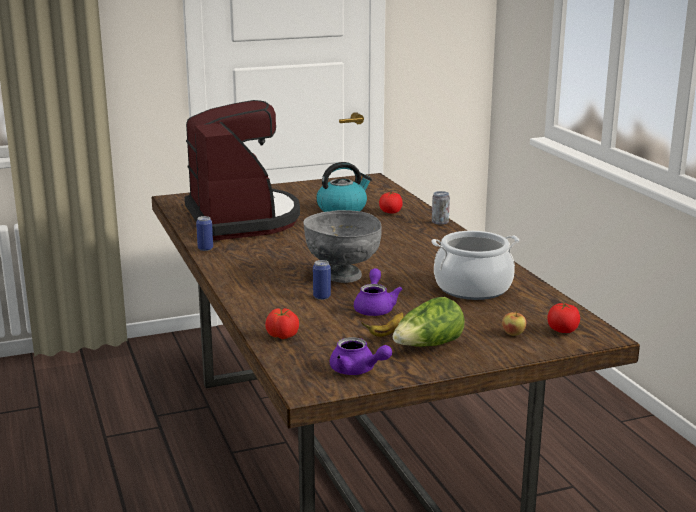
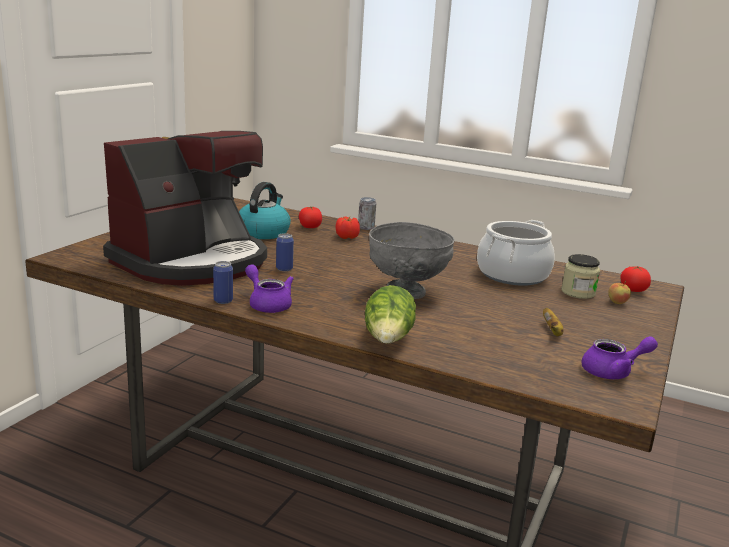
camera: 45 degrees left, 0 degrees up
(243, 219) = (192, 262): coffee machine -> coffee machine turned 105 degrees clockwise
(282, 336) = (493, 364): tomato -> tomato (347, 237)
(322, 296) = (434, 316): can -> can (284, 269)
(375, 308) = (493, 312): purple teapot -> purple teapot (267, 304)
(428, 346) = (600, 331): lettuce -> lettuce (388, 339)
(496, 316) = (578, 292): none -> jar

